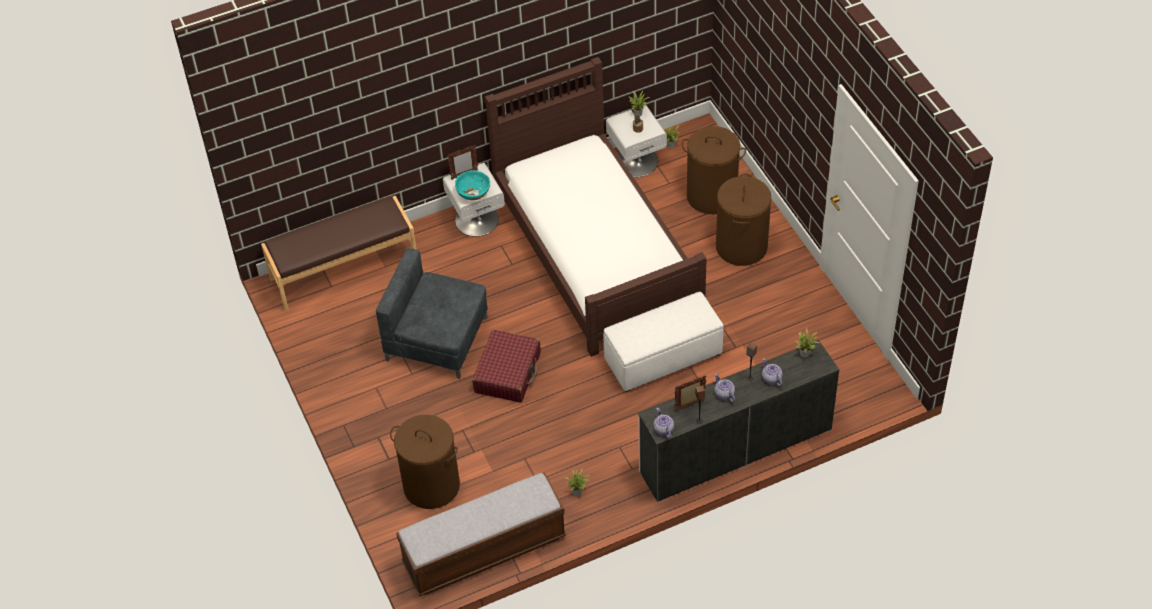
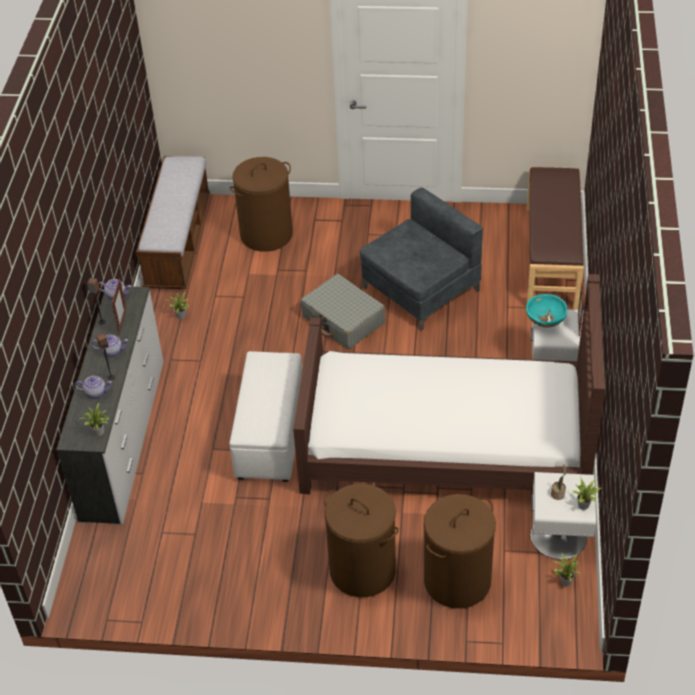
camera: 120 degrees right, 5 degrees down
(508, 373) = (343, 320): red suitcase -> grey suitcase

